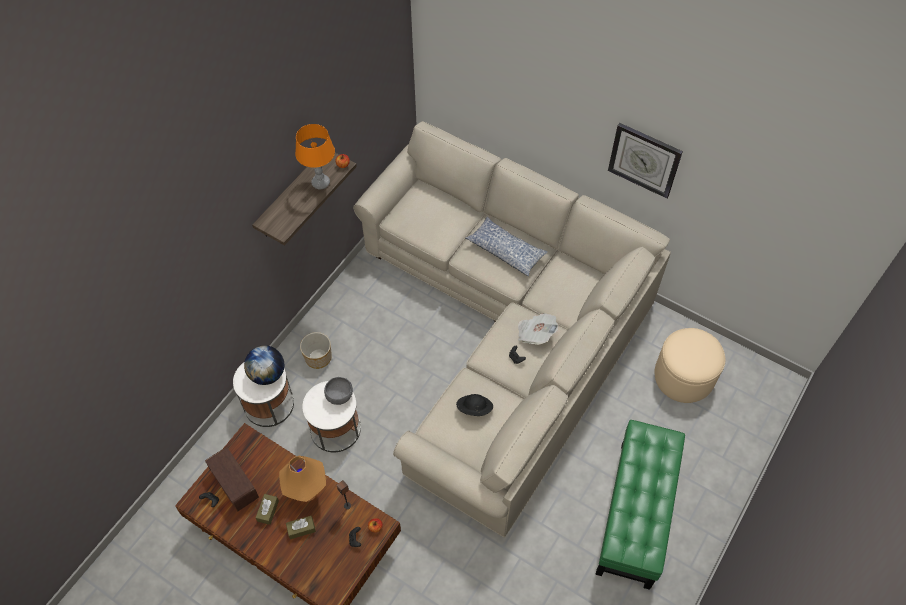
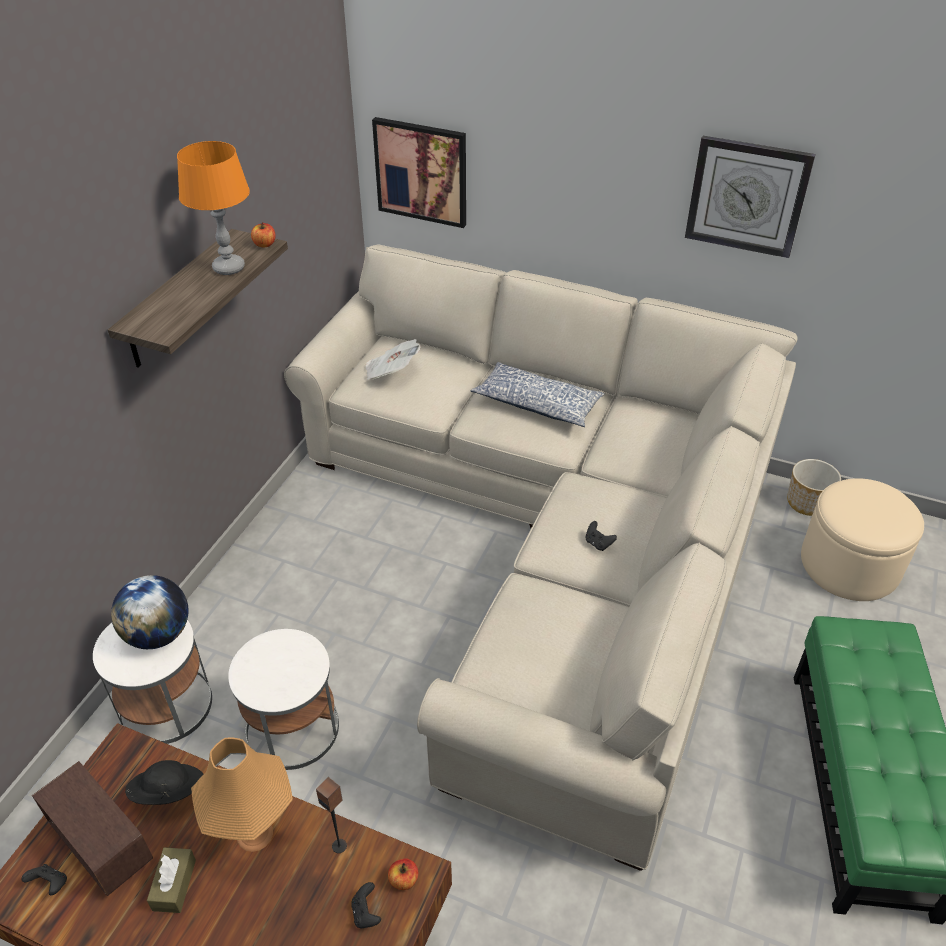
camera: 10 degrees left, 15 degrees down
(301, 529) = (248, 911): brown tissue box -> none
(318, 357) = (249, 619): planter -> planter (807, 502)
(339, 396) = (296, 652): grey bowl -> none
(453, 89) = (421, 172): none -> picture
(474, 409) = (548, 630): black hat -> black hat (168, 793)
(535, 333) = (619, 505): newspaper -> newspaper (391, 372)

